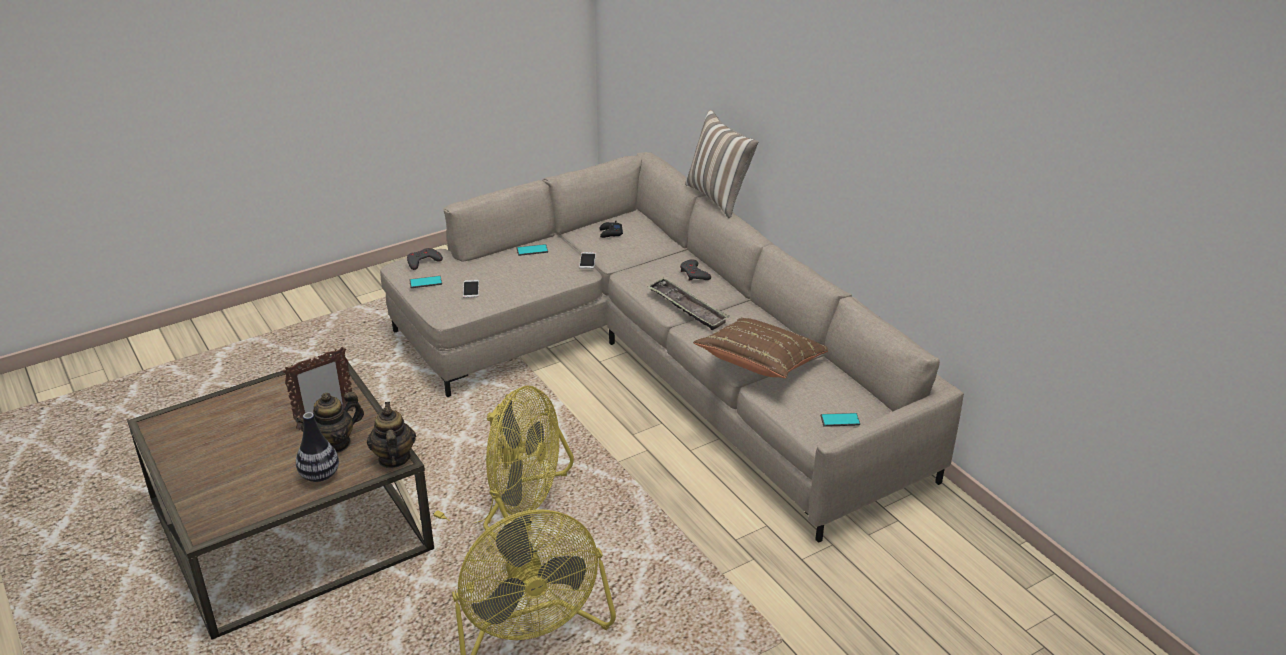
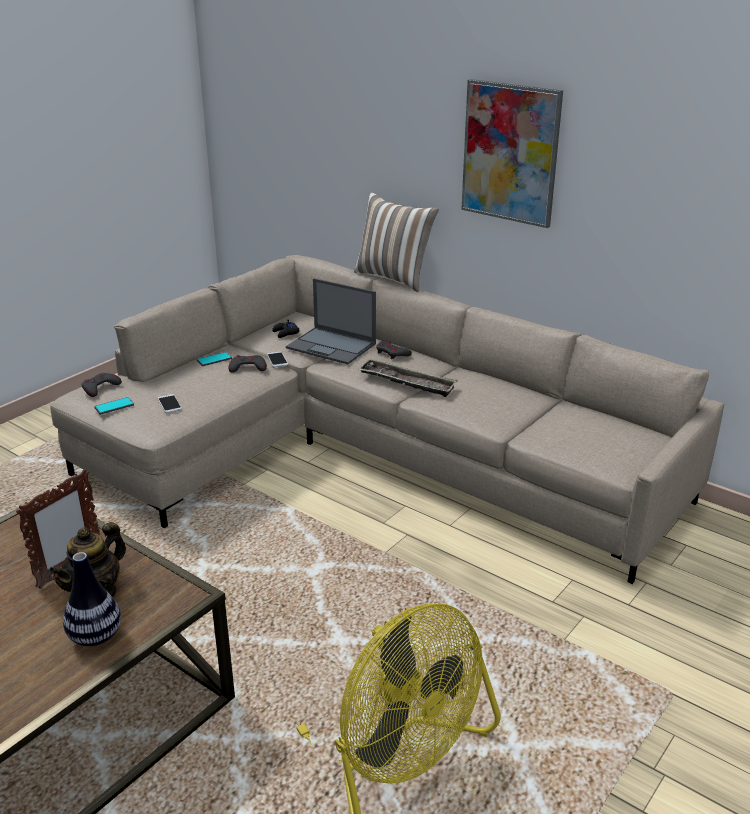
camera: 20 degrees left, 5 degrees down
(393, 458) = (182, 594): teapot -> none
(513, 513) = (305, 632): yellow fan -> none
(556, 264) = (247, 367): none -> grey game controller
(644, 255) = (332, 346): none -> laptop
(761, 364) = (514, 418): brown pillow -> none
(817, 104) = (510, 153): none -> picture
(840, 420) = (629, 451): phone -> none

